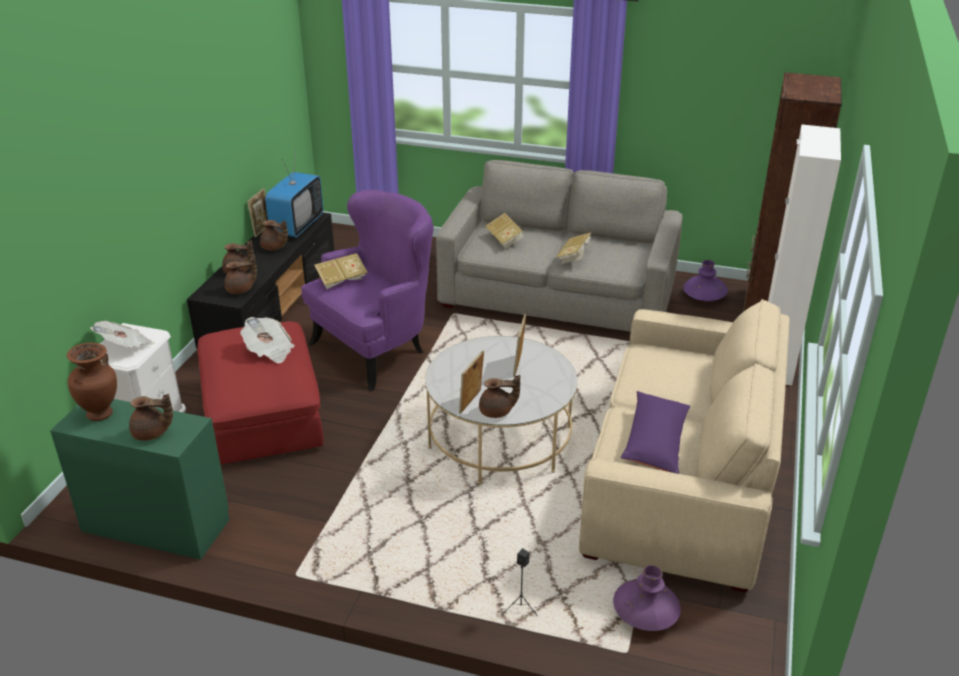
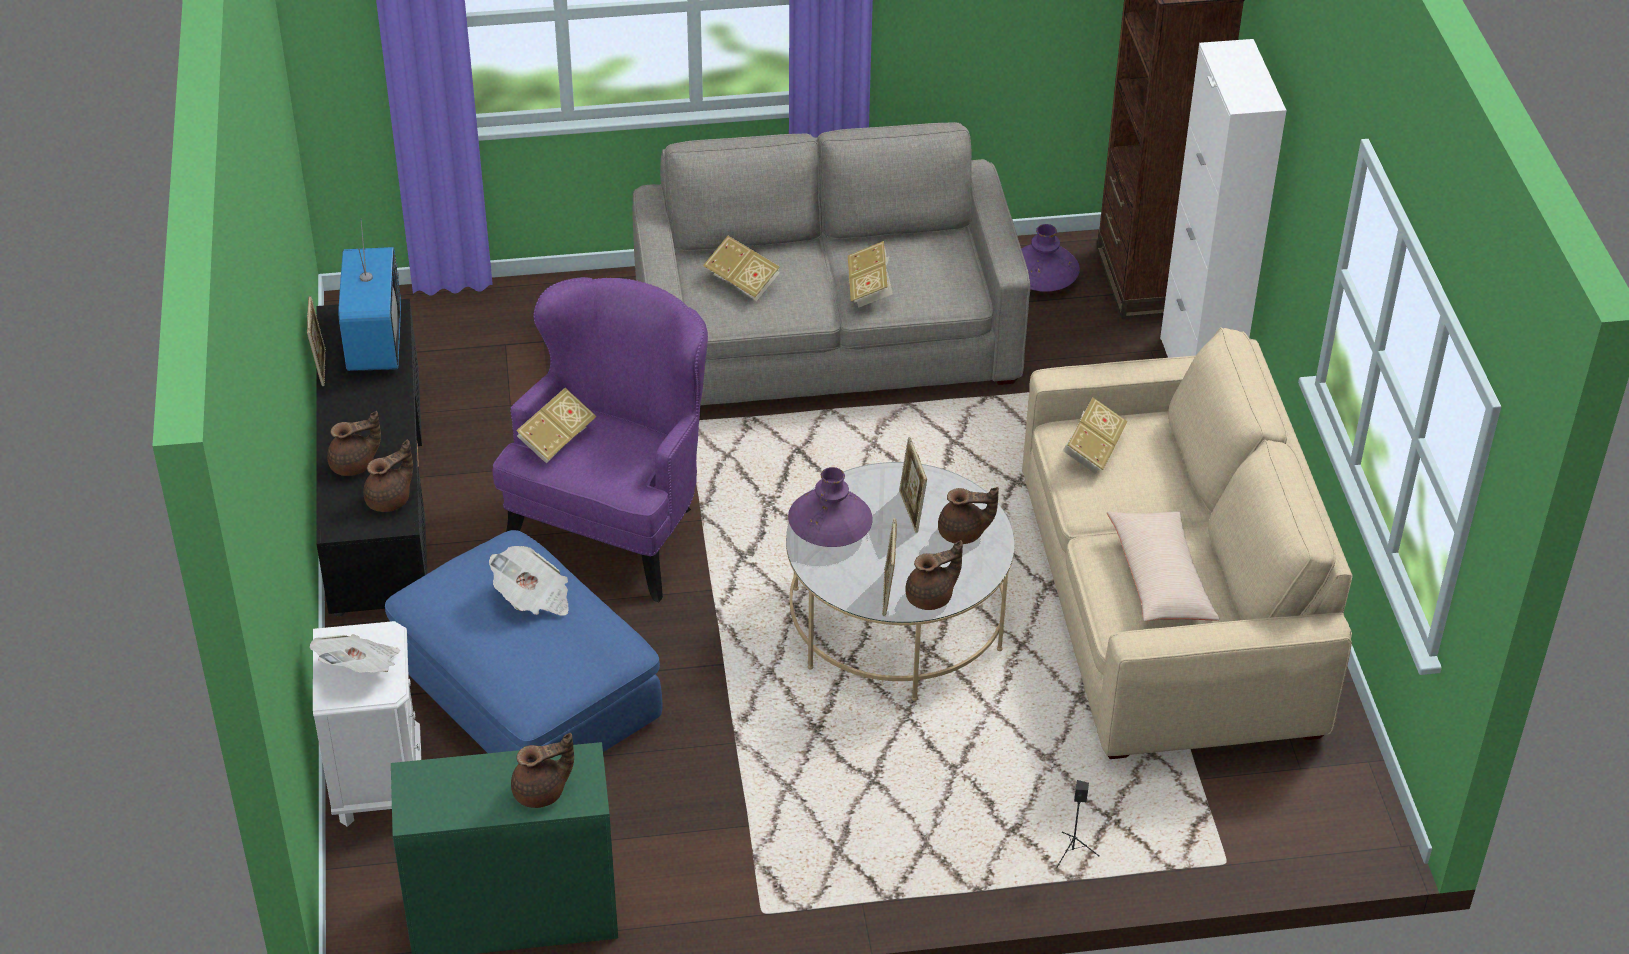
camera: 25 degrees left, 10 degrees up
(101, 414) = (442, 788): brown vase -> none
(262, 414) = (524, 693): red ottoman -> blue ottoman
(274, 247) = (374, 399): brown teapot -> brown teapot (963, 533)
(645, 613) = (1221, 806): purple vase -> purple vase (830, 529)
(655, 441) = (1160, 578): purple pillow -> beige pillow
(656, 361) = (1093, 449): none -> book

